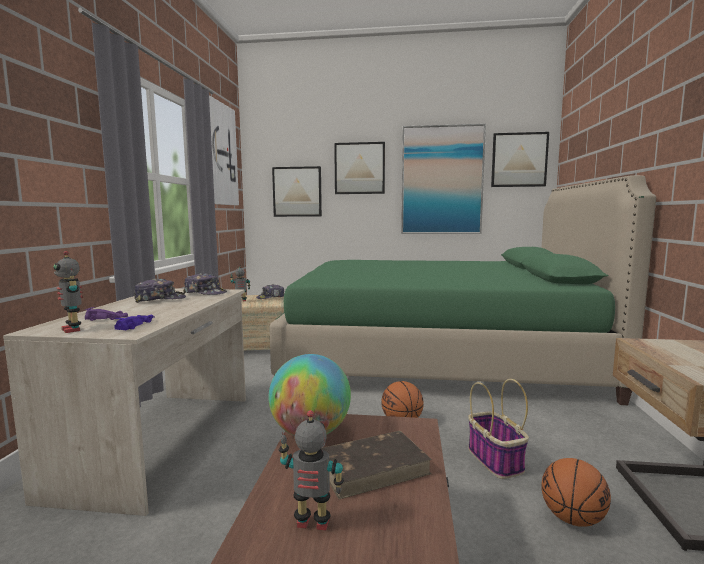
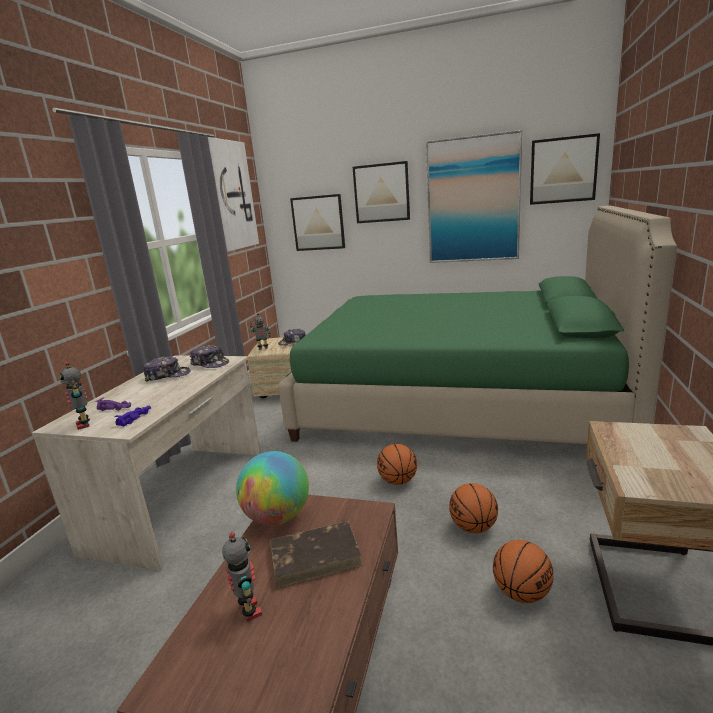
camera: 10 degrees right, 10 degrees up
(312, 524) = (249, 611): toy robot -> toy robot turned 45 degrees clockwise
(496, 460) = (473, 527): basket -> basketball

